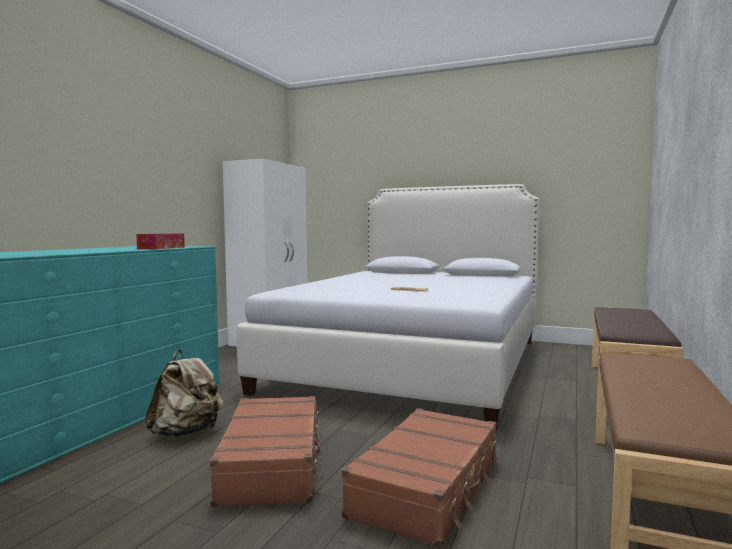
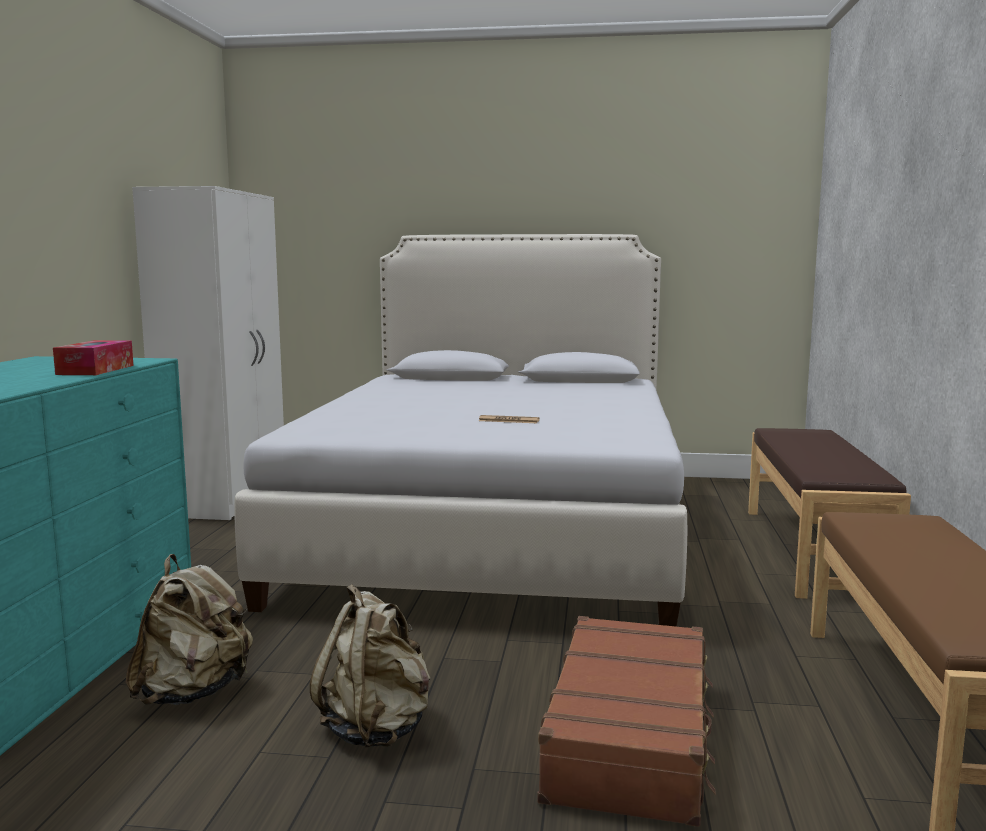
camera: 15 degrees left, 5 degrees up
(273, 463) = (377, 729): brown suitcase -> beige backpack

